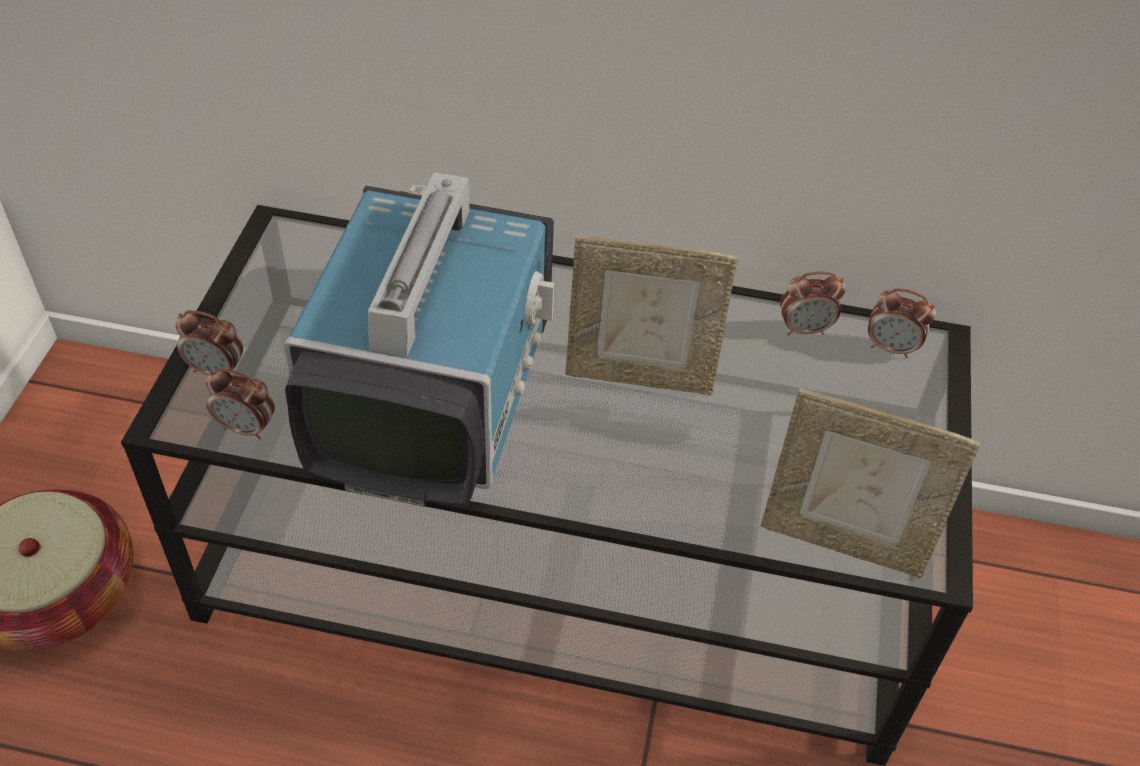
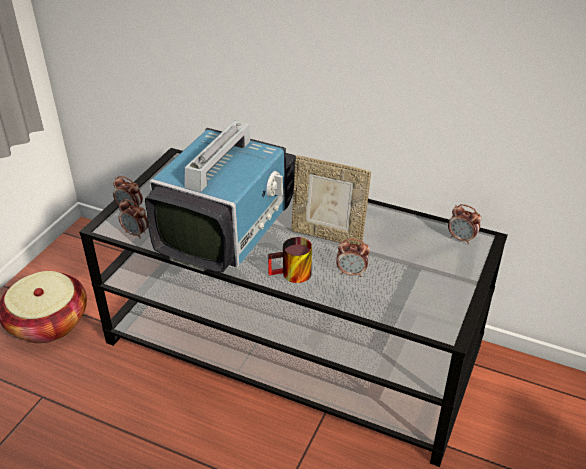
camera: 15 degrees right, 10 degrees down
(598, 482) = (292, 275): none -> mug
(805, 329) = (419, 226): alarm clock -> alarm clock (351, 273)
(843, 541) = (406, 316): picture frame -> none

